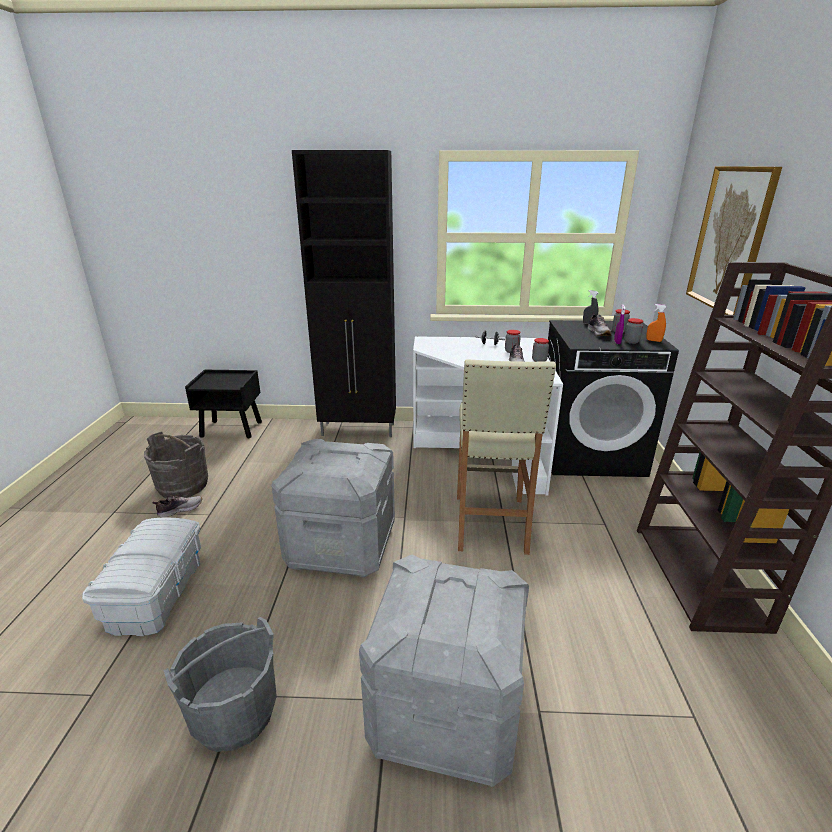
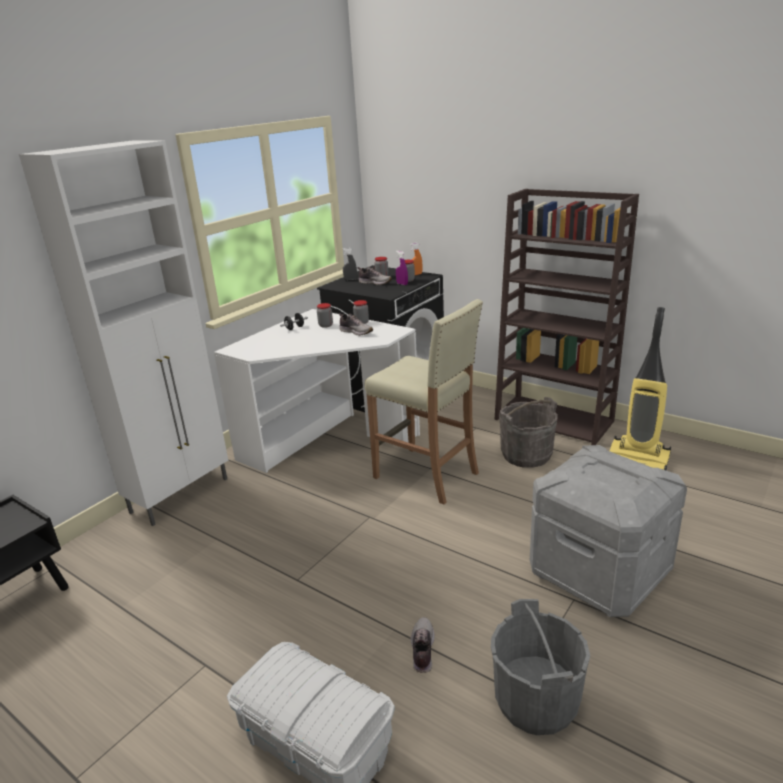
camera: 55 degrees left, 0 degrees up
(180, 509) = (160, 694): shoe -> shoe (422, 650)
(183, 486) = (104, 682): grey bucket -> grey bucket (526, 455)
(342, 545) = (372, 569): grey storage box -> none
(359, 430) = (181, 495): black cabinet -> white cabinet
(718, 688) = (639, 459): none -> vacuum cleaner
(730, 239) = (451, 180): picture -> none

